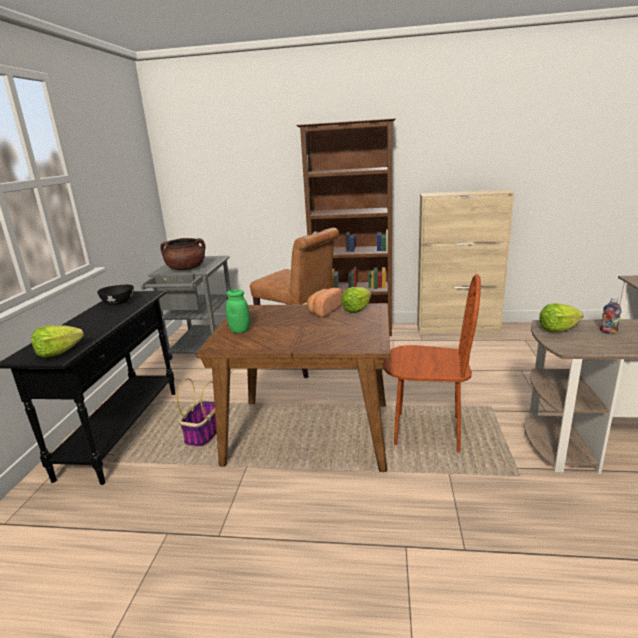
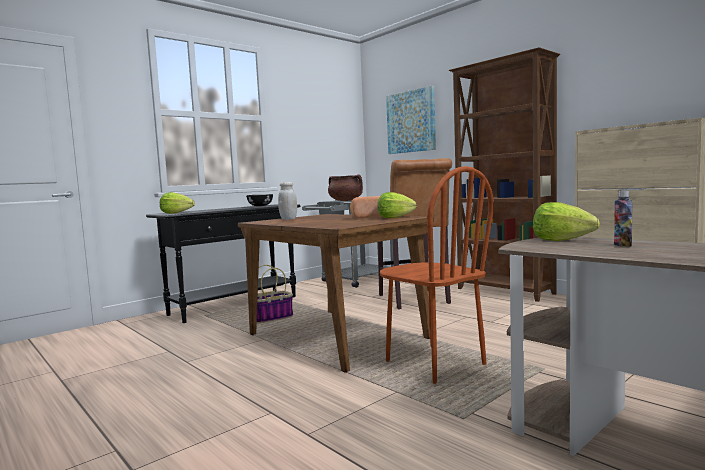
camera: 40 degrees right, 15 degrees down
(227, 168) = (411, 121): none -> picture
(240, 330) = (288, 219): green jar -> white jar

